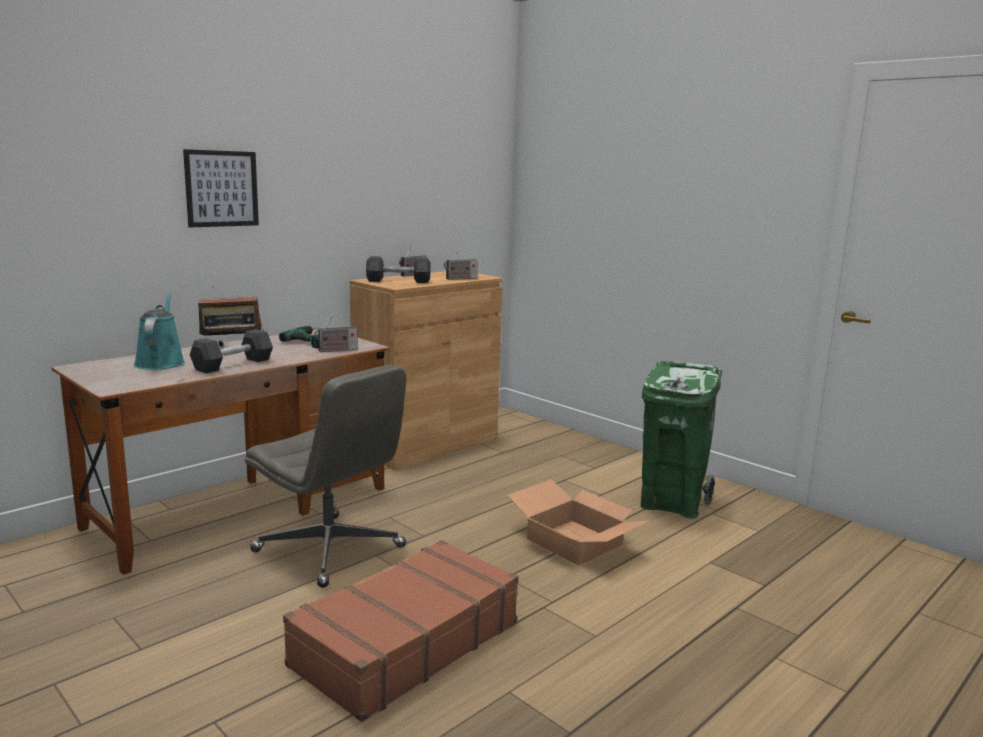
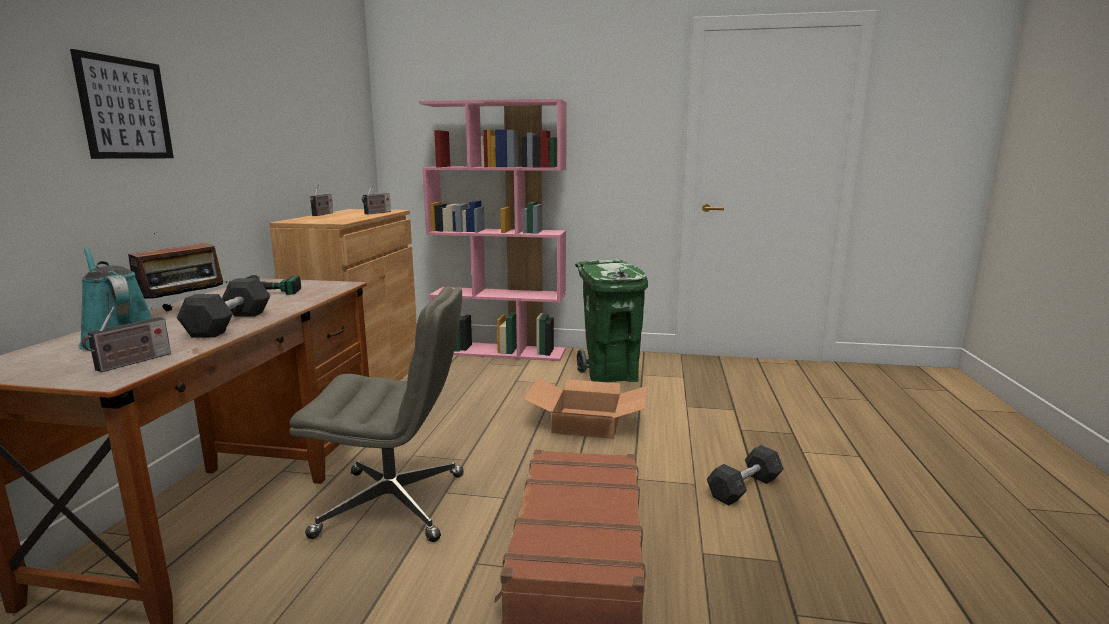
camera: 35 degrees left, 0 degrees up
(336, 350) = (320, 292): radio -> radio (131, 363)
(398, 281) = (325, 219): grey dumbbell -> grey dumbbell (744, 488)
(590, 446) = (500, 351): none -> pink bookcase

